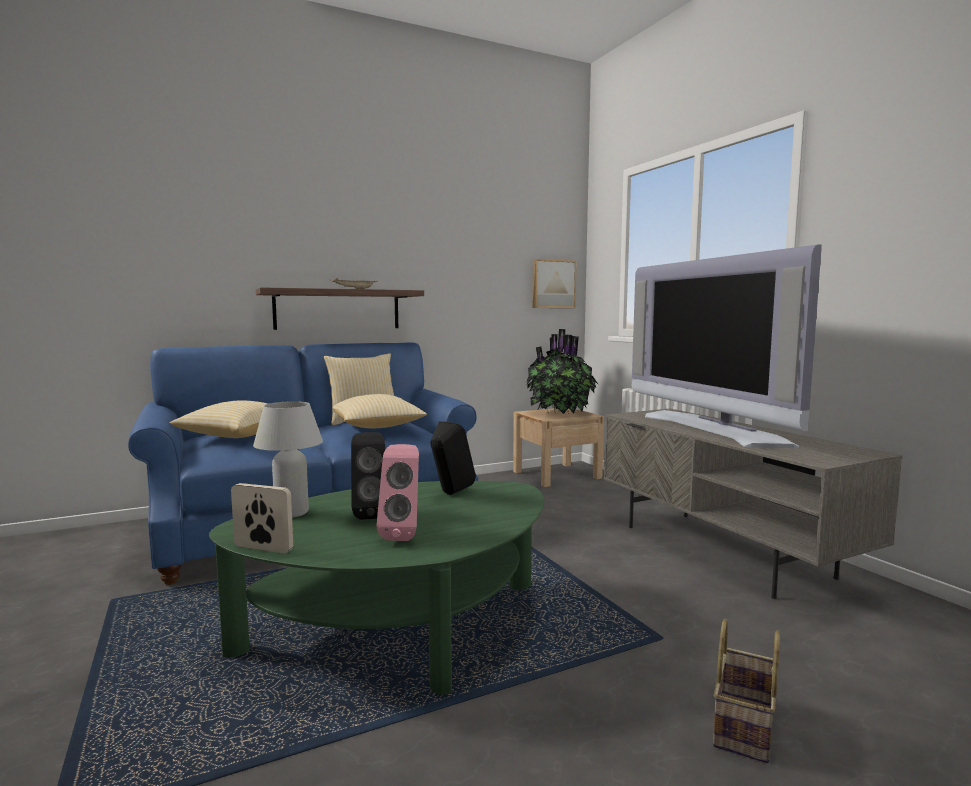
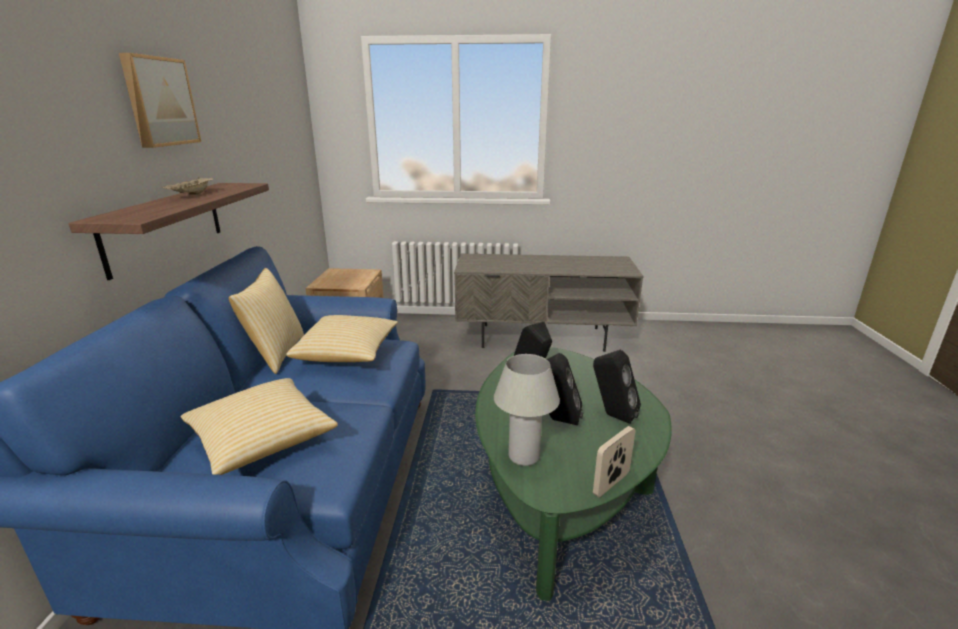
camera: 60 degrees left, 15 degrees up
(403, 534) = (612, 415): pink speaker -> black speaker
(552, 284) = (301, 150): picture -> picture (159, 102)
(561, 413) = (347, 276): potted plant -> none
(714, 428) = (535, 264): television -> none
(745, 728) = (709, 410): basket -> none

